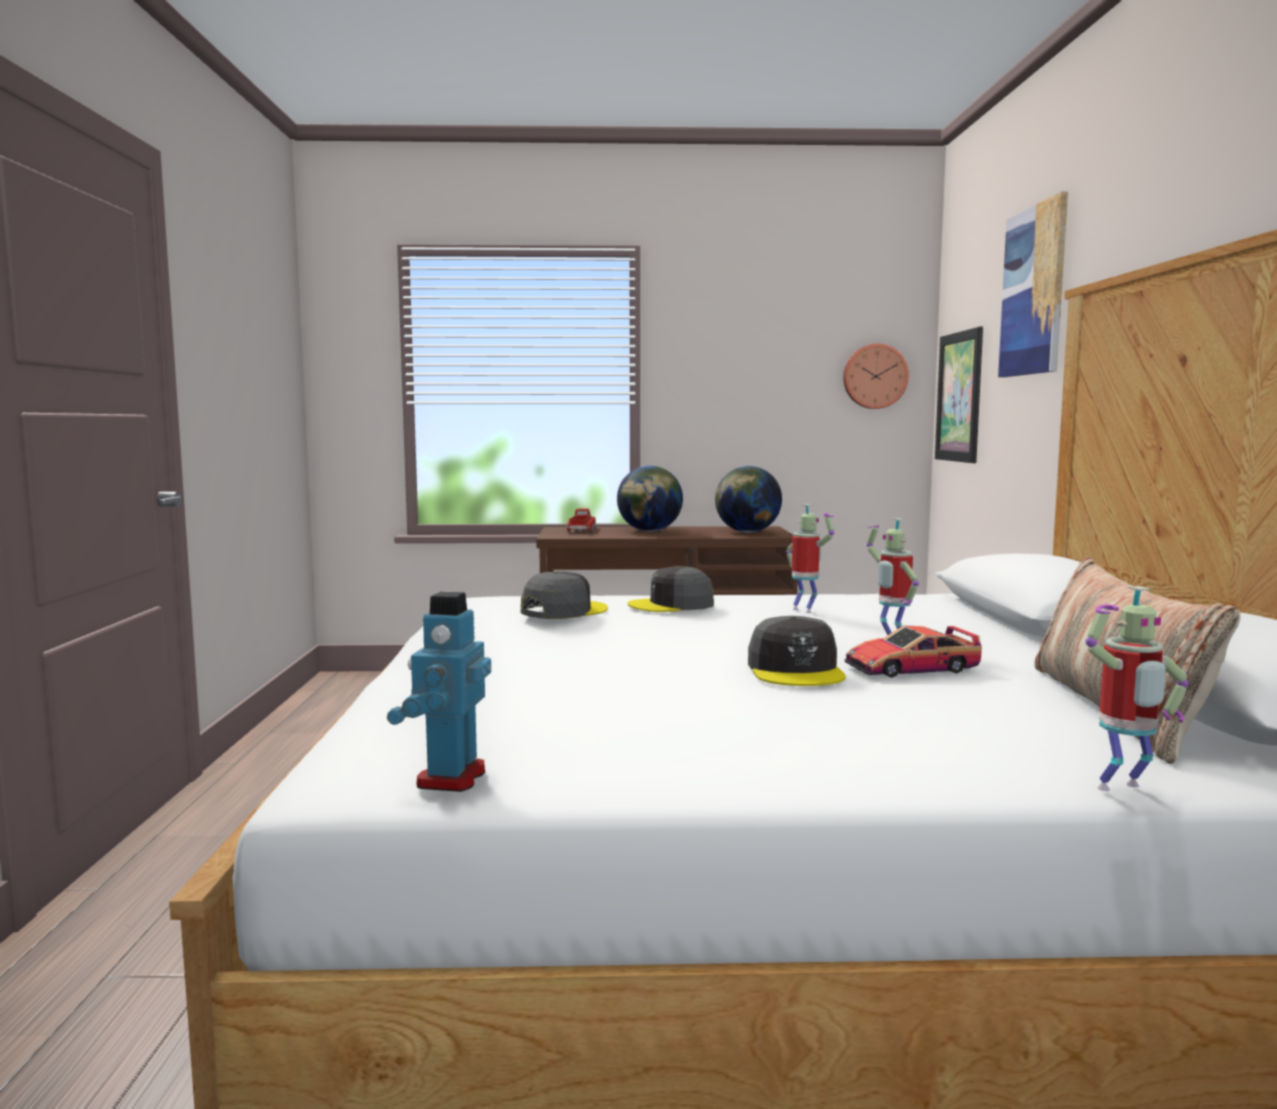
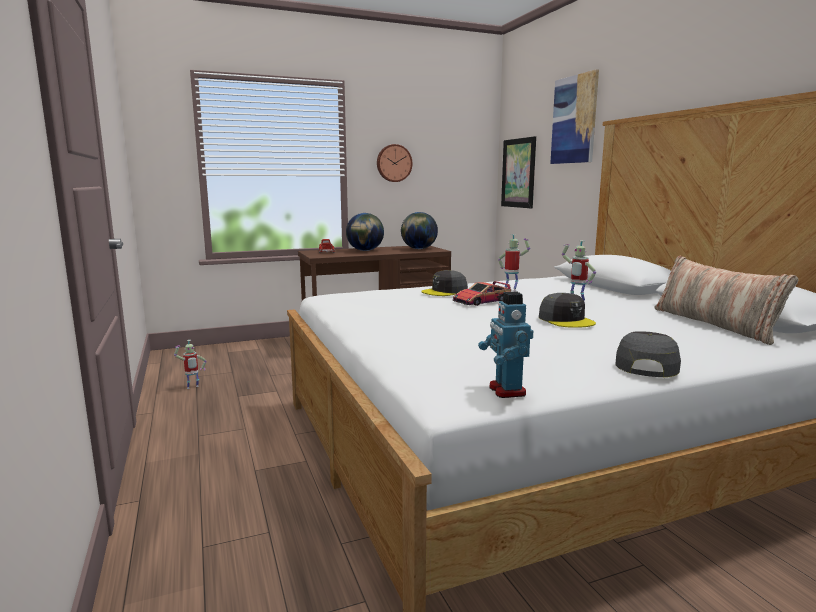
camera: 20 degrees left, 5 degrees up
(563, 611) = (400, 299): grey cap -> grey cap (646, 365)
(874, 376) = (469, 161): wall clock -> wall clock (393, 163)
(910, 668) = (607, 314): toy car -> toy car (481, 301)
(1122, 790) = (770, 357): toy robot -> toy robot (193, 388)

